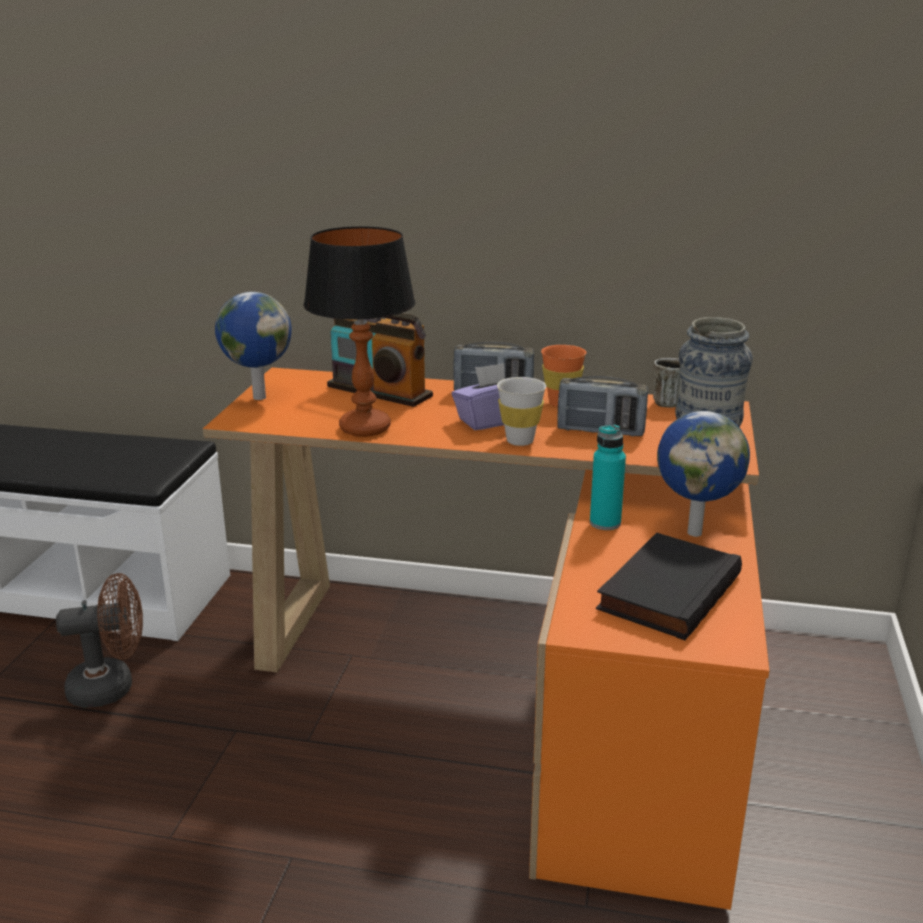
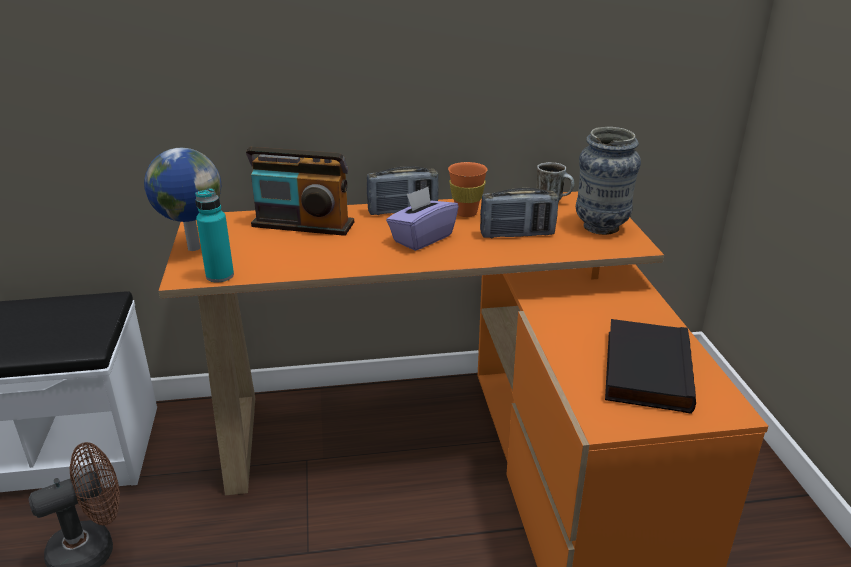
camera: 20 degrees left, 5 degrees up
(364, 428) = (316, 265): table lamp -> none
(520, 441) = (460, 254): white cup -> none
(605, 523) = (553, 315): turquoise bottle -> turquoise bottle (220, 276)
(695, 532) = (625, 310): globe -> none

